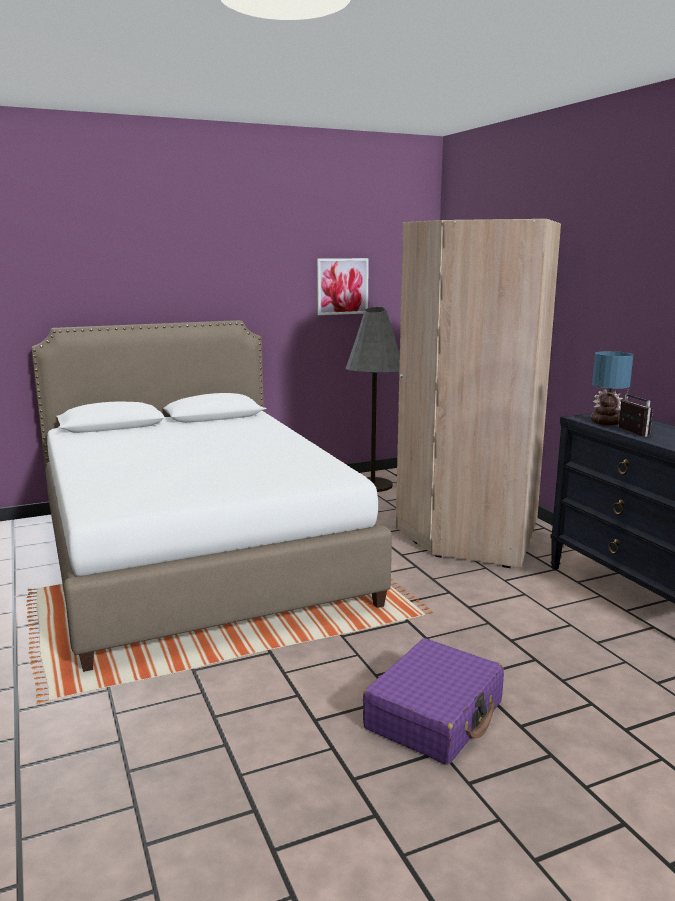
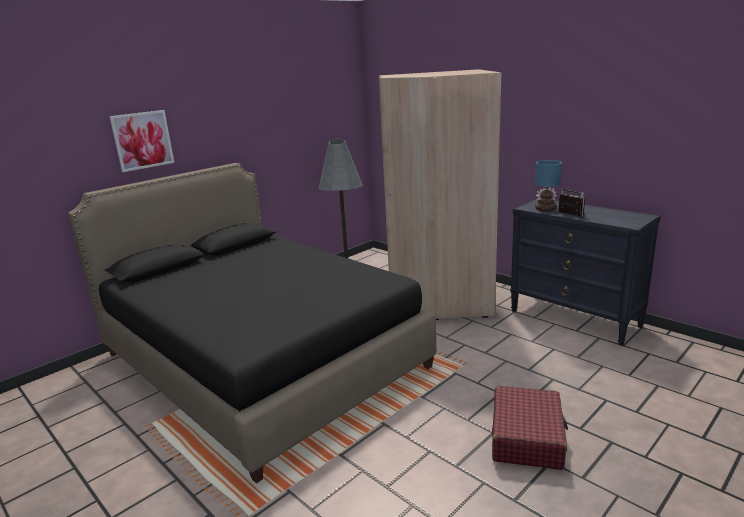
camera: 20 degrees left, 5 degrees up
(195, 555) = (261, 360): white bed -> black bed
(342, 286) = (304, 125): picture -> picture (142, 140)
(435, 715) = (527, 437): purple suitcase -> red suitcase

